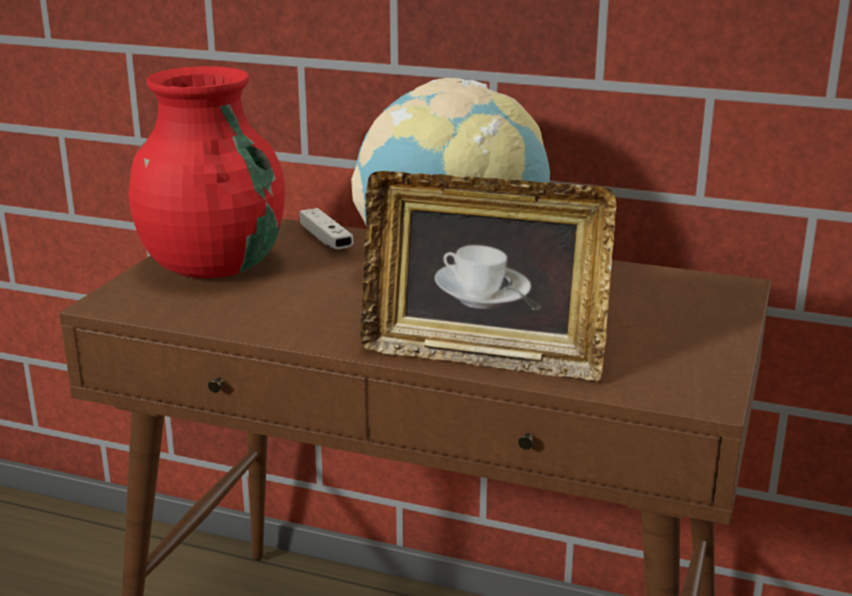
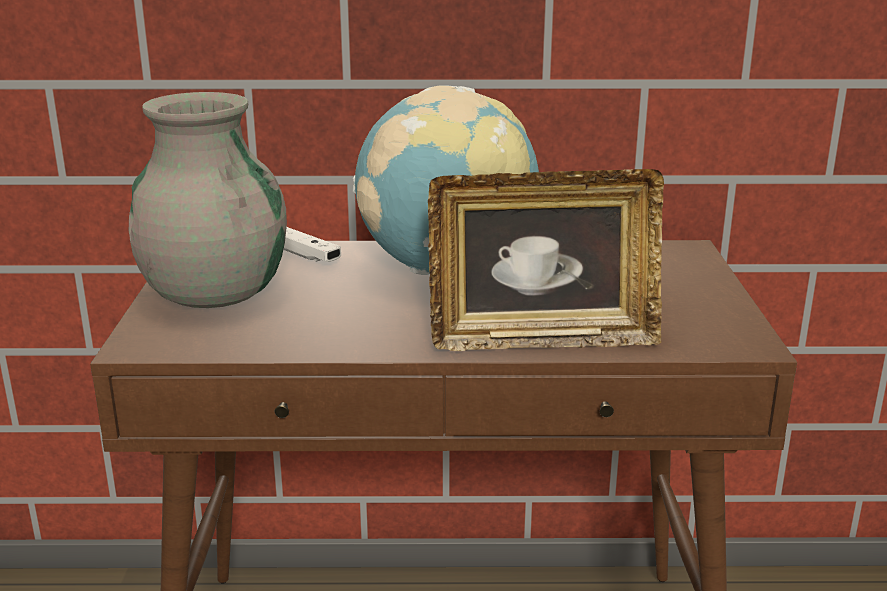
camera: 20 degrees left, 0 degrees up
(213, 265) = (214, 293): red vase -> grey vase

